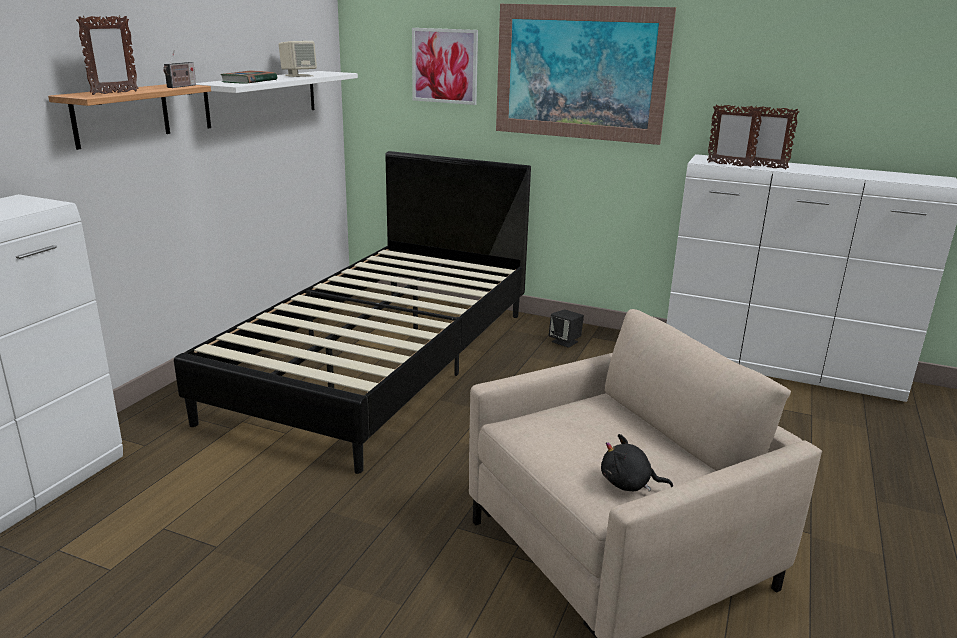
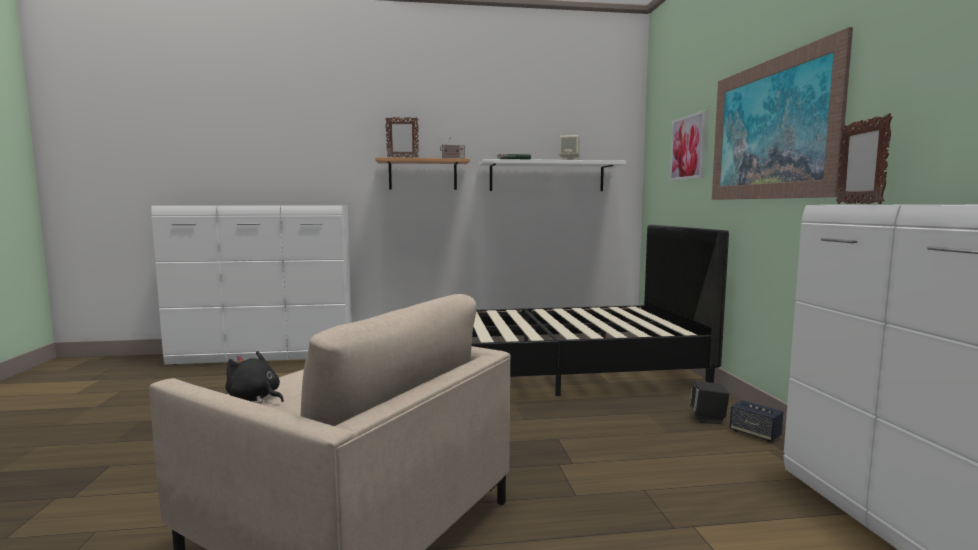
camera: 60 degrees right, 15 degrees down
(604, 340) = (755, 434): none -> speaker
(629, 484) = (255, 399): black plush toy -> black plush toy turned 45 degrees counterclockwise
(763, 167) = (909, 204): picture frame -> none

